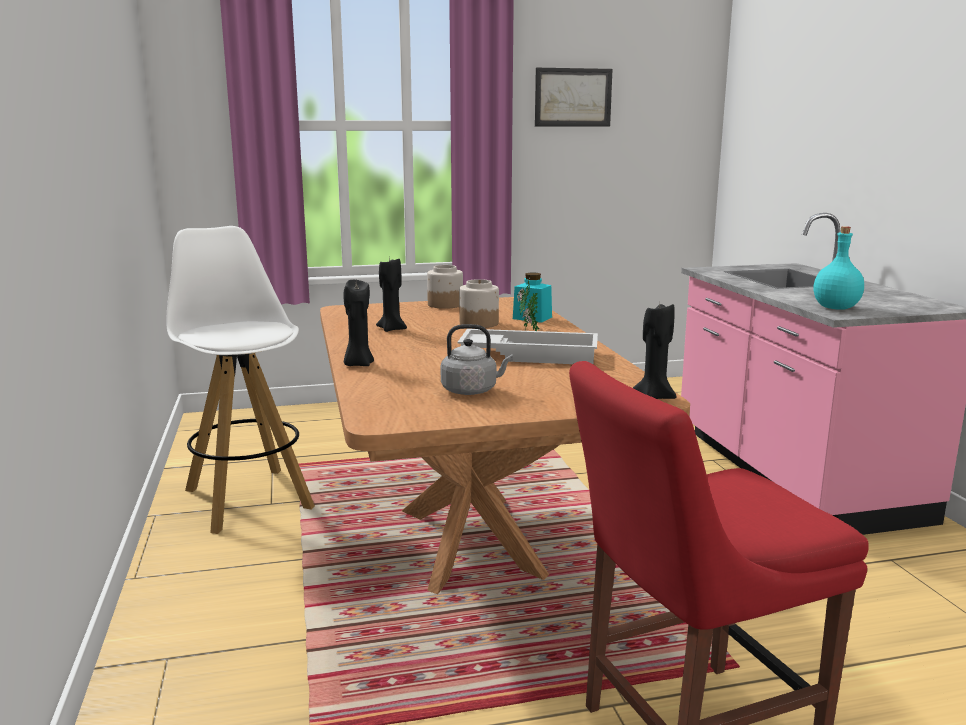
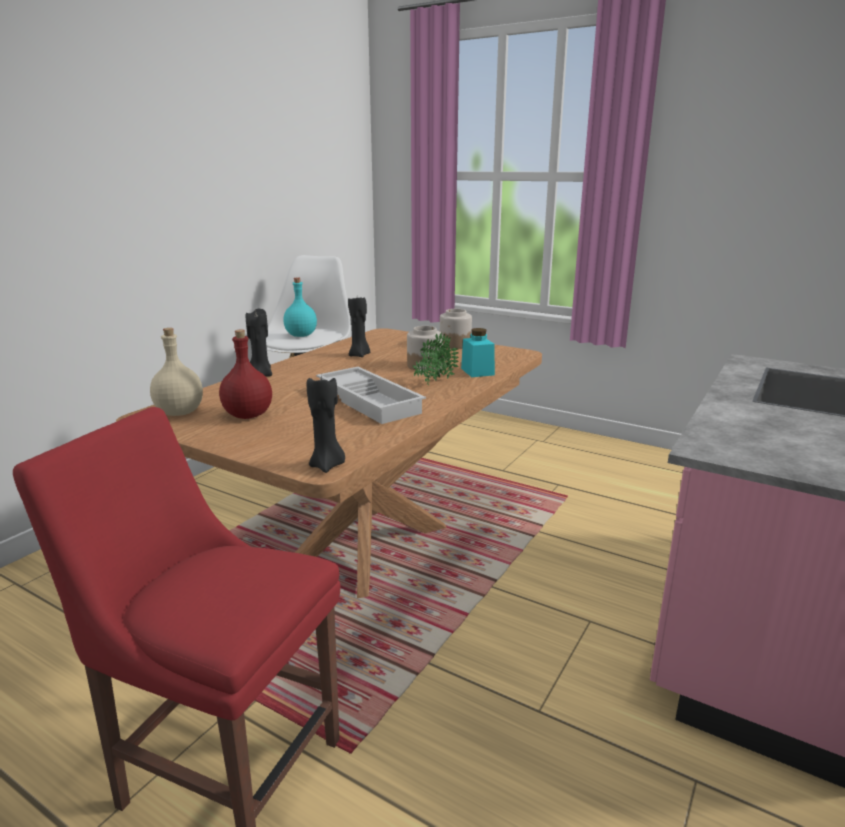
camera: 45 degrees right, 5 degrees up
(401, 408) = (180, 412): none -> beige bottle
(472, 391) = (249, 415): grey kettle -> red bottle
(573, 97) = (733, 145): picture -> none
(835, 308) = (728, 442): turquoise bottle -> turquoise bottle (300, 335)

